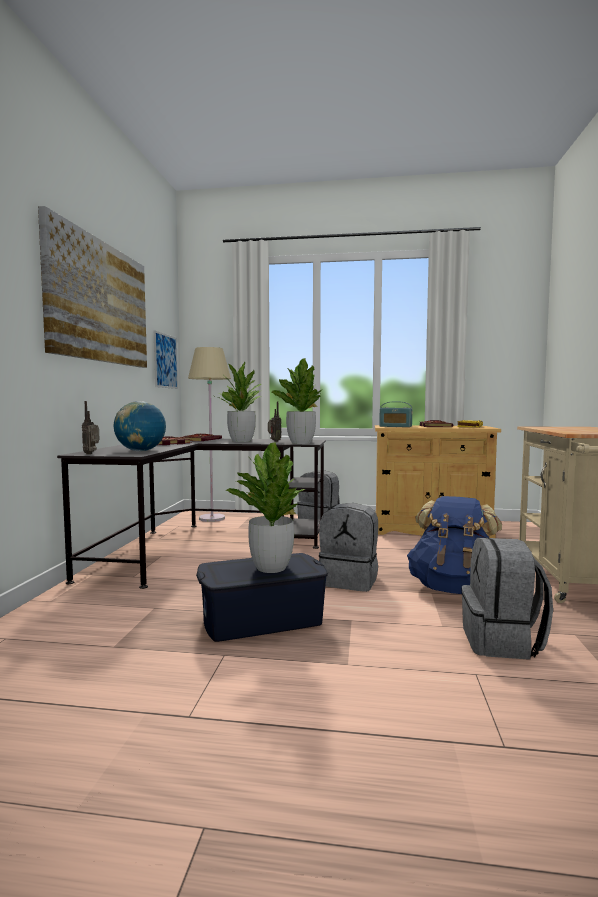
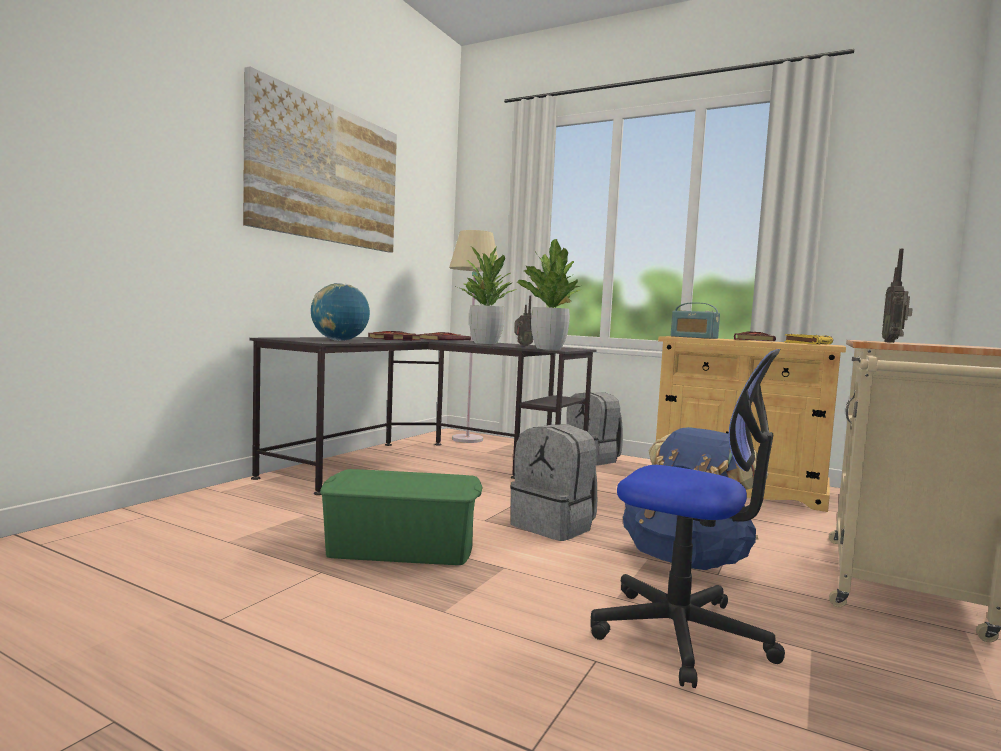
camera: 20 degrees right, 0 degrees up
(92, 454) = (284, 338): radio -> radio (893, 342)
(165, 361) = (427, 247): picture -> none
(262, 620) = (402, 547): blue storage box -> green storage box
(271, 568) = (414, 484): potted plant -> none
(502, 642) = (681, 634): grey backpack -> office chair

